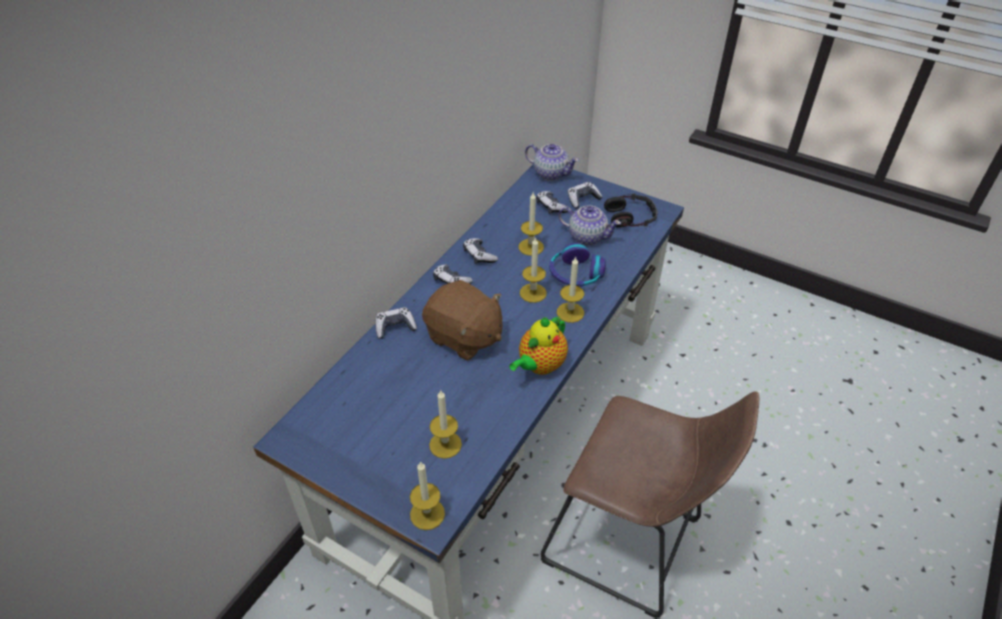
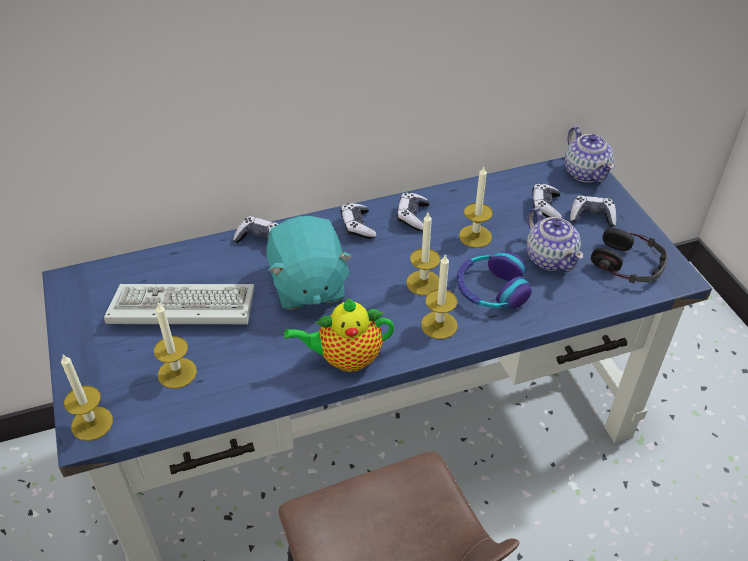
camera: 40 degrees right, 0 degrees up
(395, 406) = (179, 310): none -> keyboard
(464, 337) = (307, 285): brown plush toy -> turquoise plush toy

